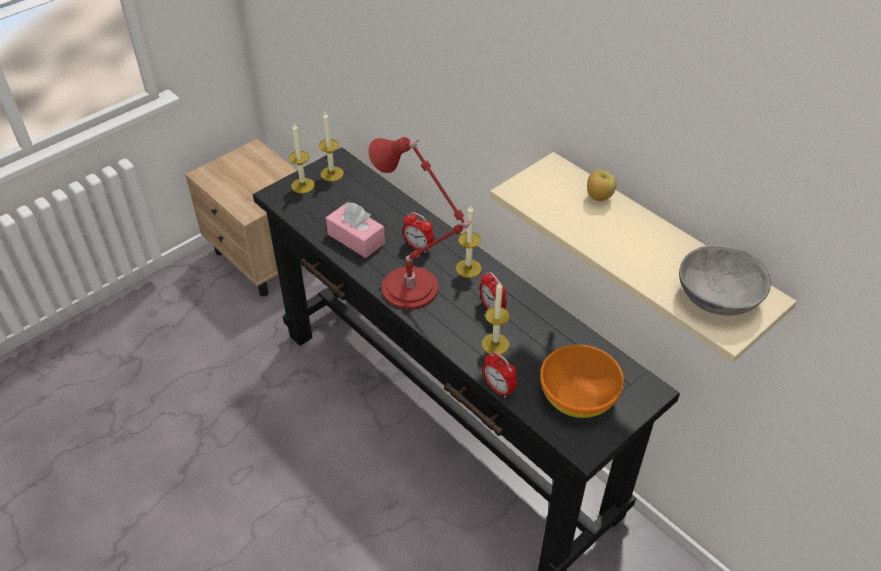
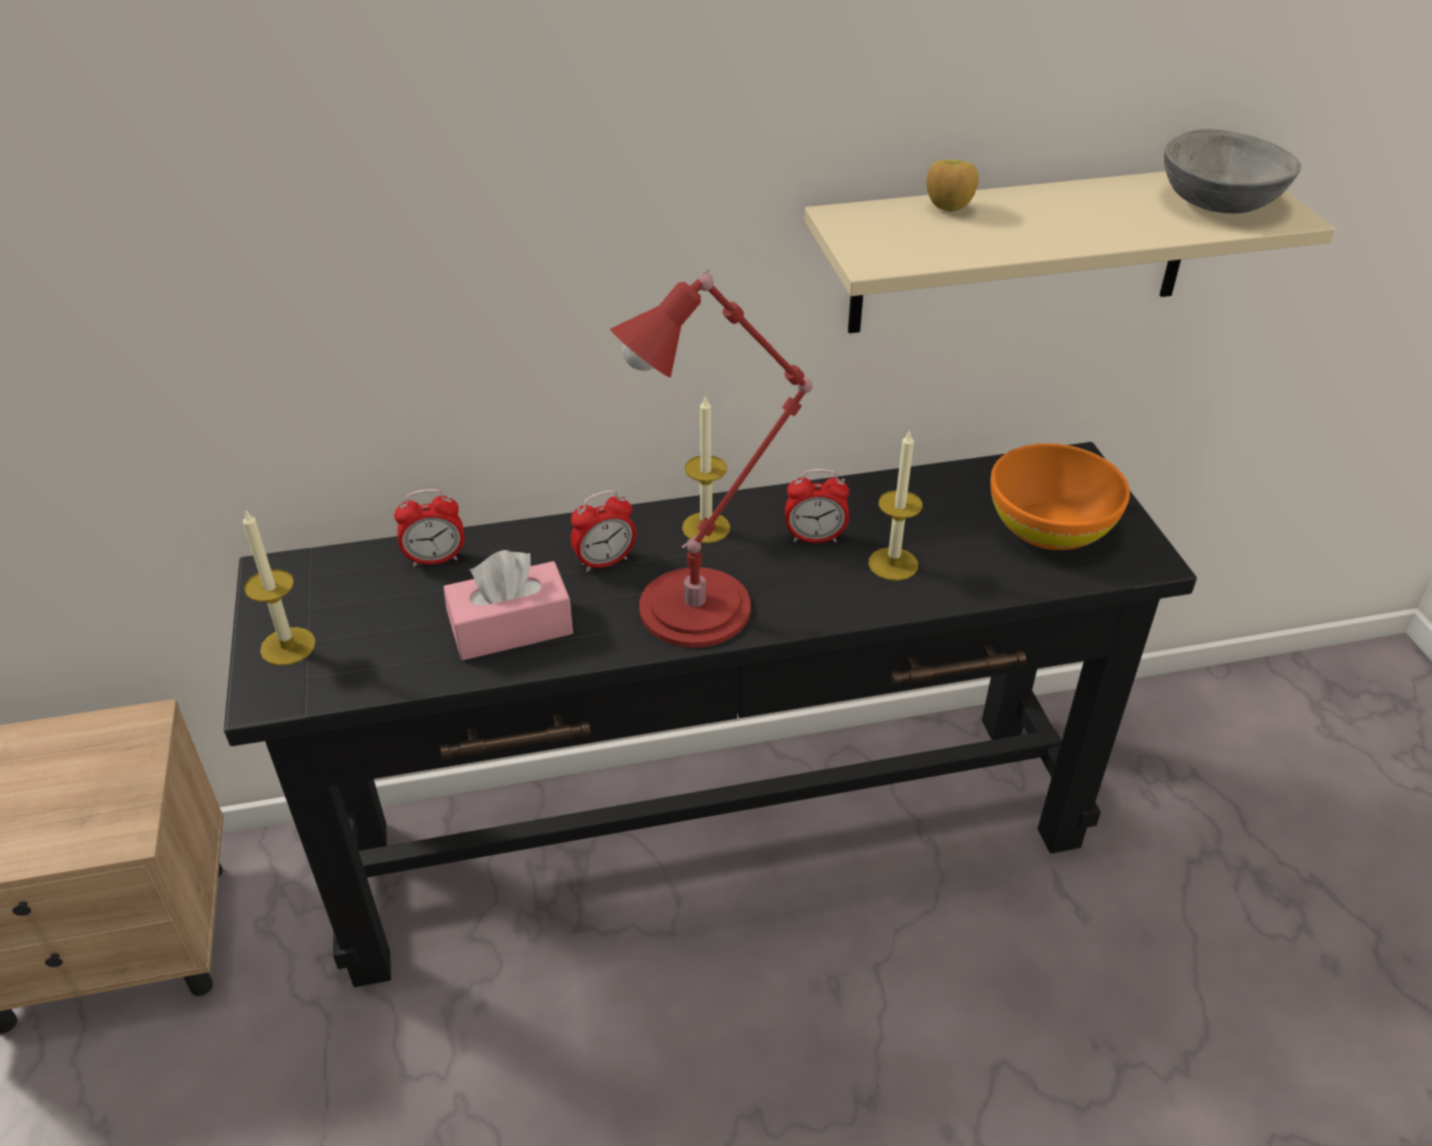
camera: 60 degrees left, 5 degrees down
(332, 174) = (301, 596): candle -> none
(498, 388) = (987, 596): alarm clock -> alarm clock (435, 559)

